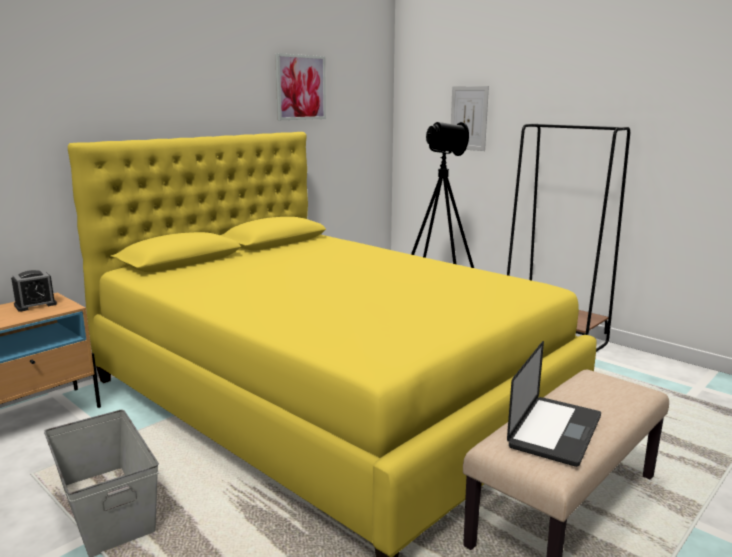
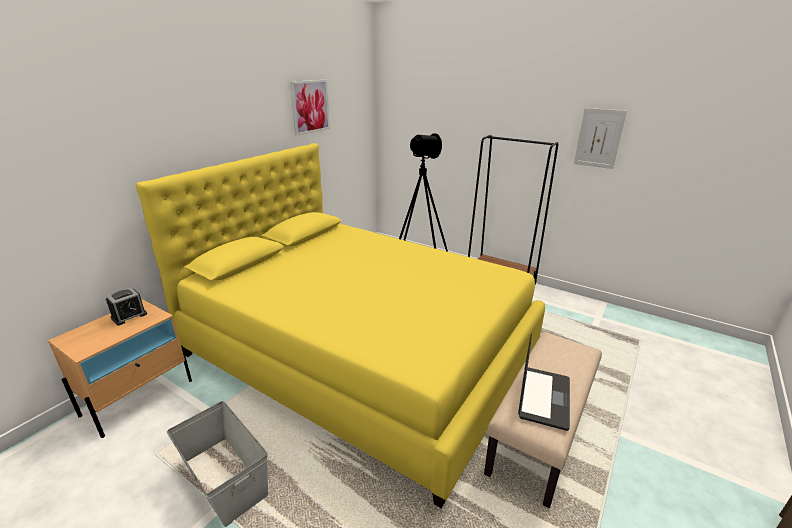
camera: 10 degrees left, 10 degrees up
(468, 118) = (436, 124): picture -> picture (599, 138)

